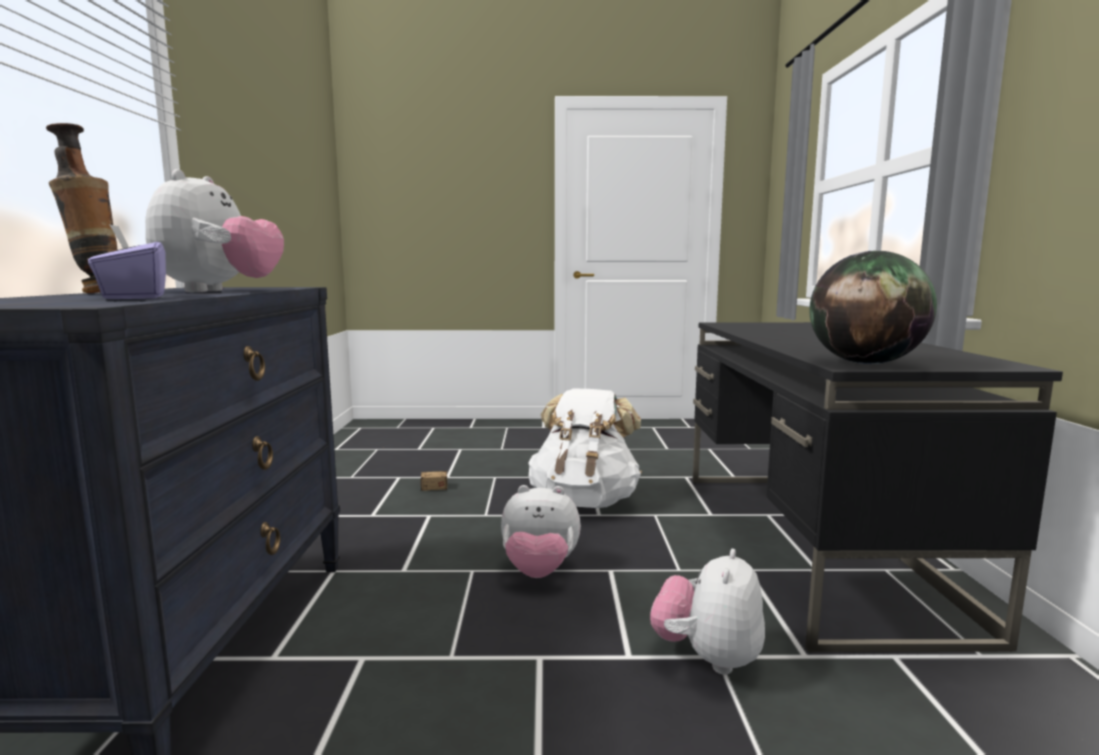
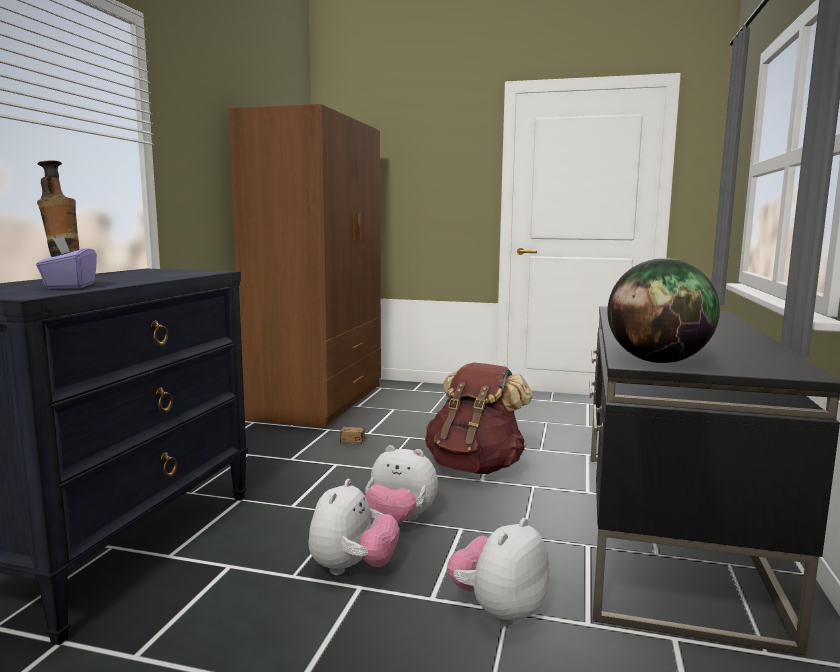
camera: 15 degrees right, 0 degrees up
(220, 291) = (145, 278): plush toy -> plush toy (352, 568)
(371, 447) = (319, 401): none -> brown wardrobe
(584, 501) = (475, 467): white backpack -> brown backpack

